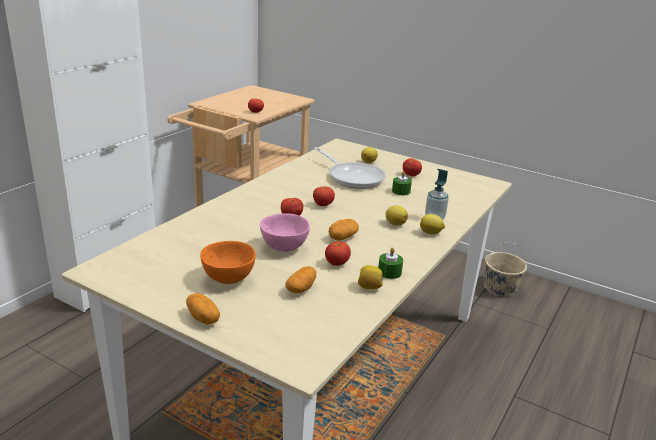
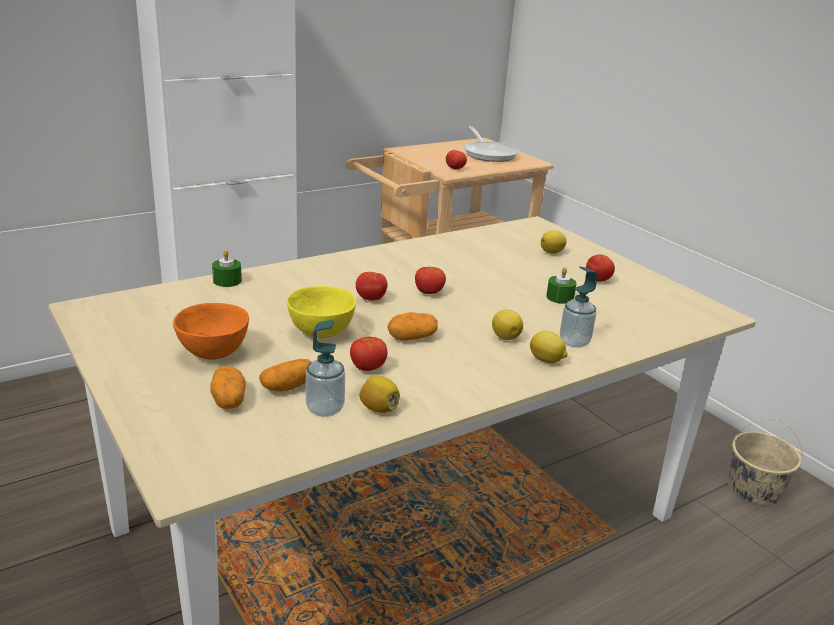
camera: 25 degrees right, 0 degrees up
(203, 318) = (135, 390): potato -> potato (228, 400)
(284, 248) = (321, 334): pink bowl -> yellow bowl
(338, 296) = (325, 409): none -> soap dispenser
(353, 177) = (508, 267): frying pan -> frying pan (489, 153)
(389, 272) = (428, 397): green candle -> green candle (227, 281)

